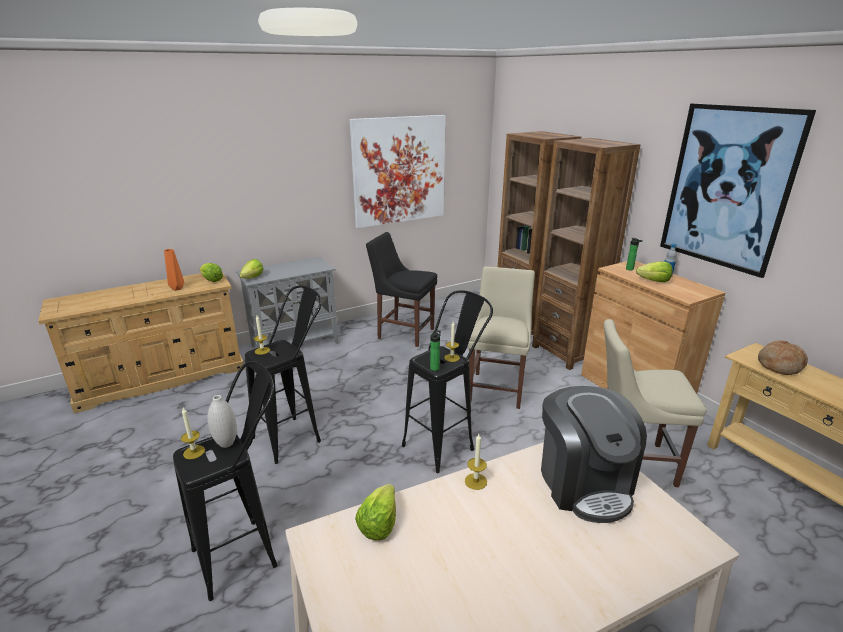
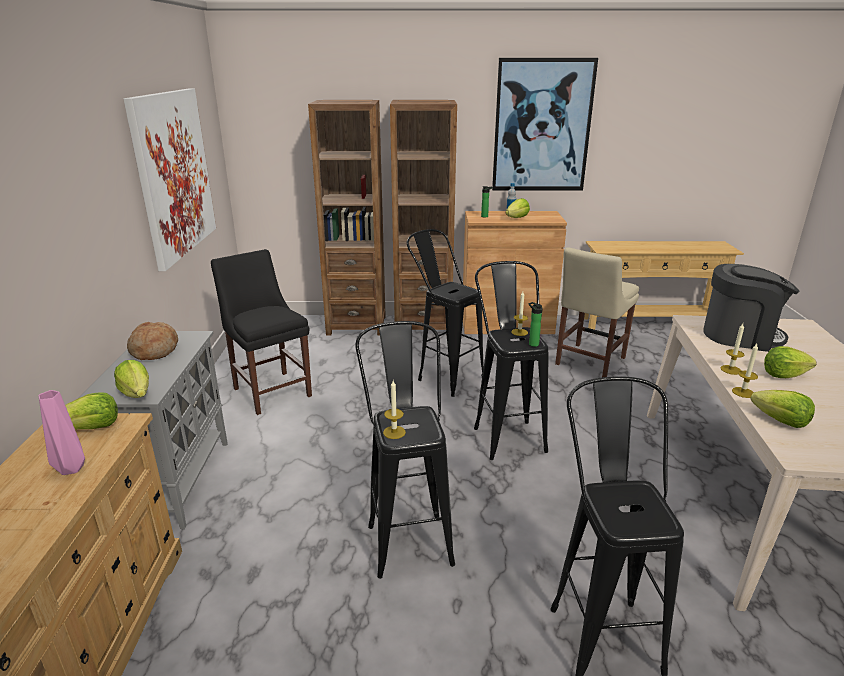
camera: 60 degrees left, 0 degrees up
(176, 289) = (71, 470): orange vase -> pink vase
(194, 452) = (621, 519): candle -> candle (743, 392)
(226, 443) = (613, 492): white vase -> none
(403, 333) = (271, 390): black chair -> black chair turned 90 degrees clockwise
(497, 388) = (444, 376): beige chair -> black stool
(499, 524) = (784, 375): none -> lettuce
(779, 365) = (619, 246): bread -> bread (154, 350)

